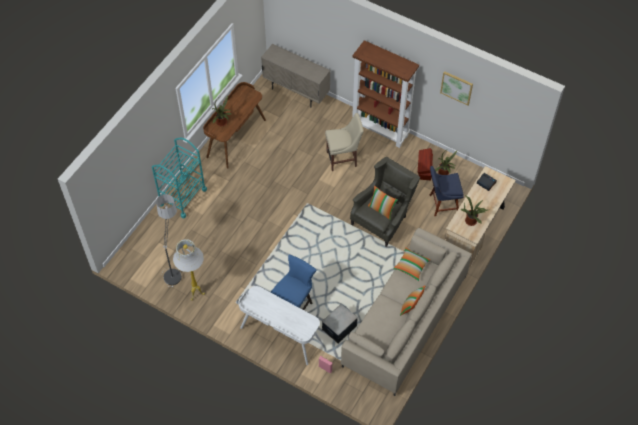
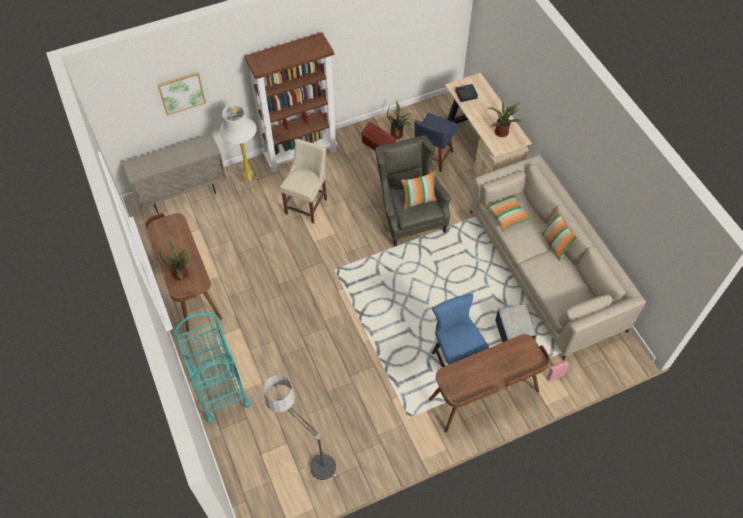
camera: 55 degrees left, 0 degrees up
(195, 293) = (364, 454): white floor lamp -> white floor lamp (249, 184)
(280, 335) = (484, 396): white desk -> brown desk
(456, 87) = (372, 26): picture -> picture (181, 92)

